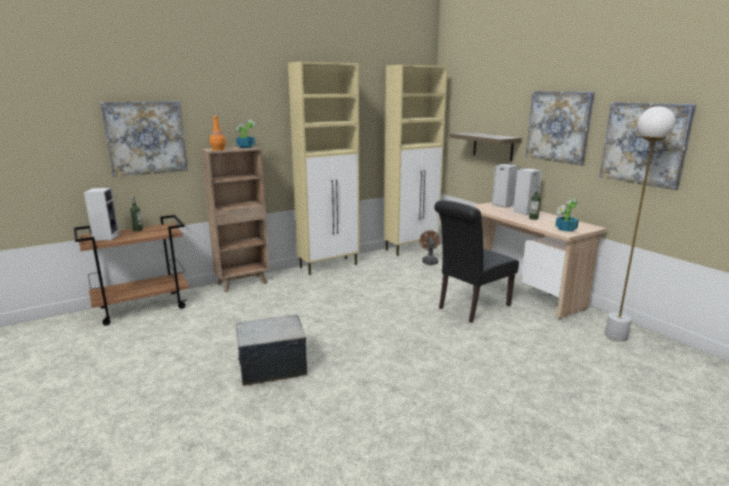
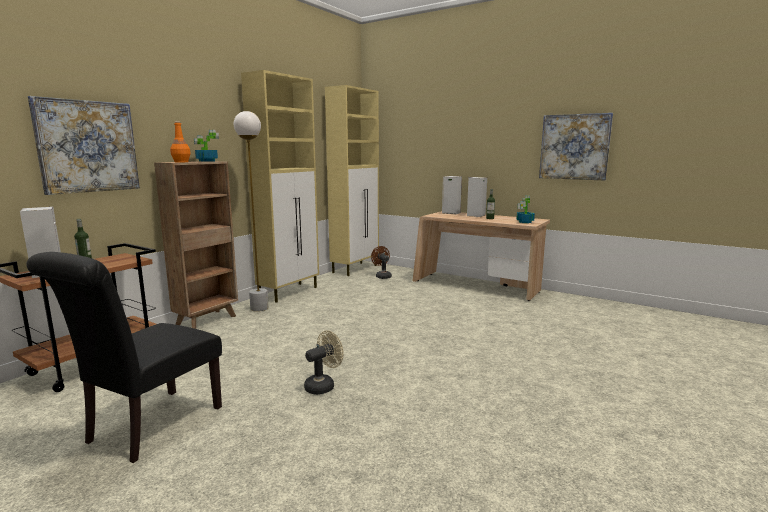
camera: 25 degrees left, 5 degrees down
(272, 366) = (323, 385): storage box -> beige fan
(470, 307) = (455, 304): black chair -> black chair (149, 427)
(493, 146) = (430, 162): shelf -> none
(558, 127) = (496, 139): picture -> none
(616, 336) = (578, 305): white floor lamp -> white floor lamp (259, 308)

